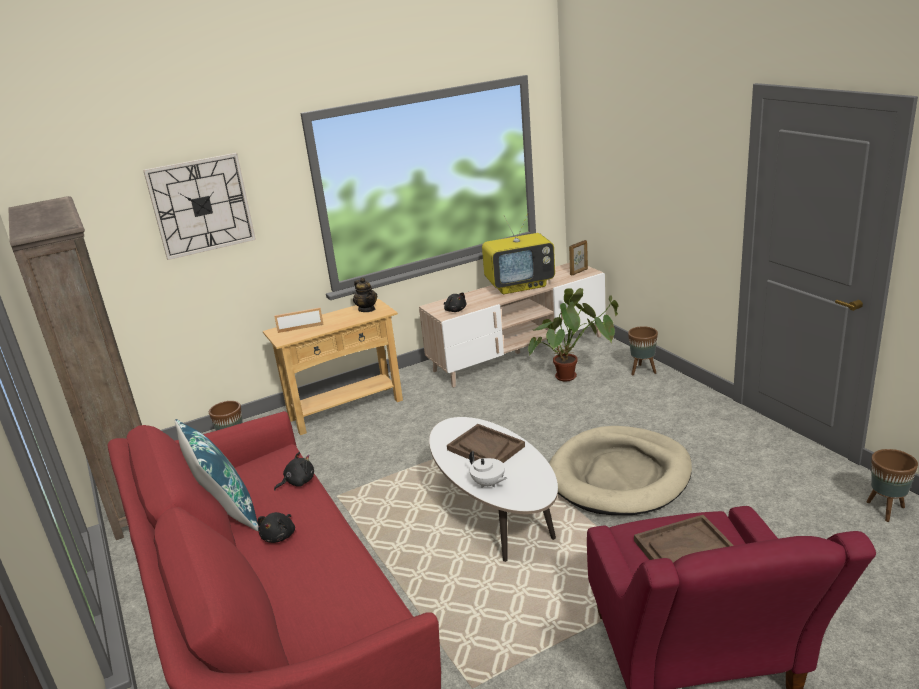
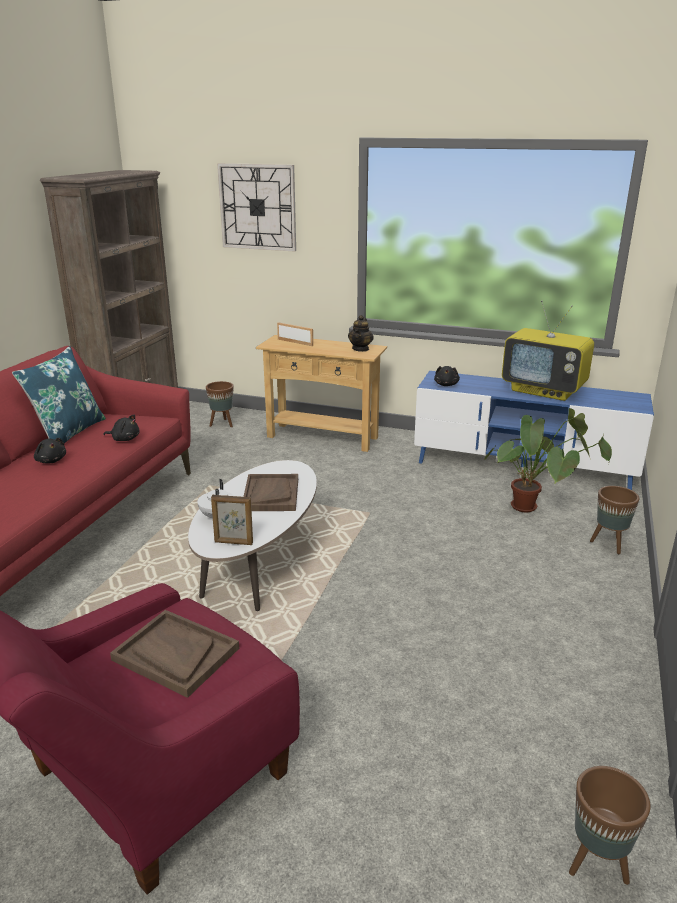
camera: 45 degrees right, 0 degrees up
(280, 536) = (51, 460): black plush toy -> black plush toy turned 105 degrees counterclockwise
(518, 353) = (522, 467): beige tv stand -> blue tv stand
(579, 272) = (628, 404): picture frame -> picture frame (233, 543)
(620, 475) = (400, 608): beige dog bed -> none

